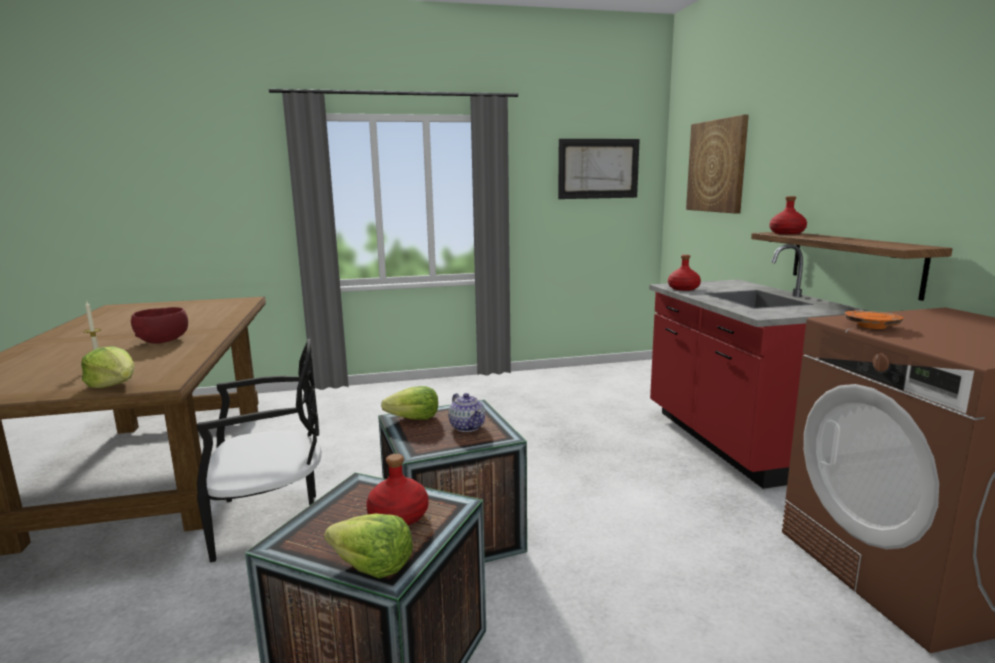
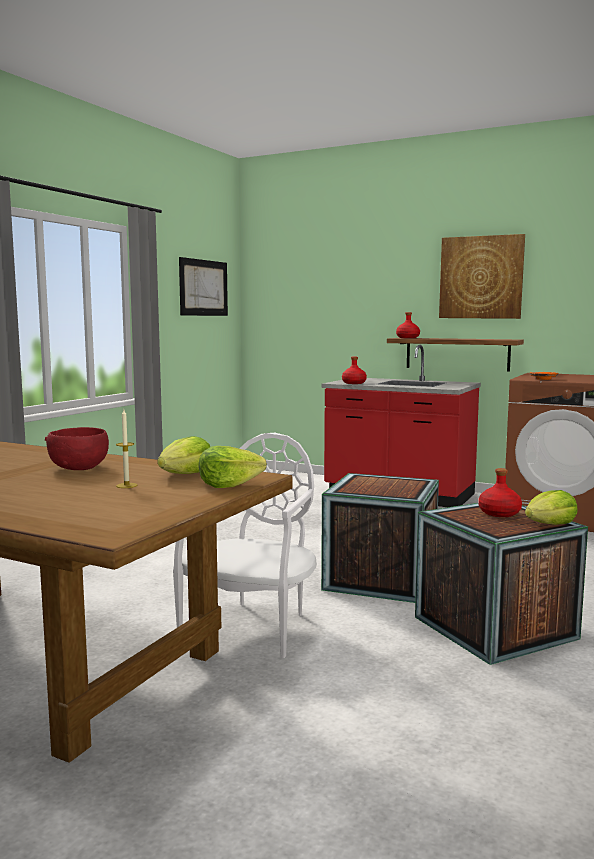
camera: 50 degrees left, 5 degrees down
(271, 520) = (252, 626): black chair -> white chair
(414, 418) = (350, 488): lettuce -> lettuce (186, 475)
(467, 427) = (391, 483): teapot -> none
(717, 166) = (313, 290): picture -> picture (481, 277)

